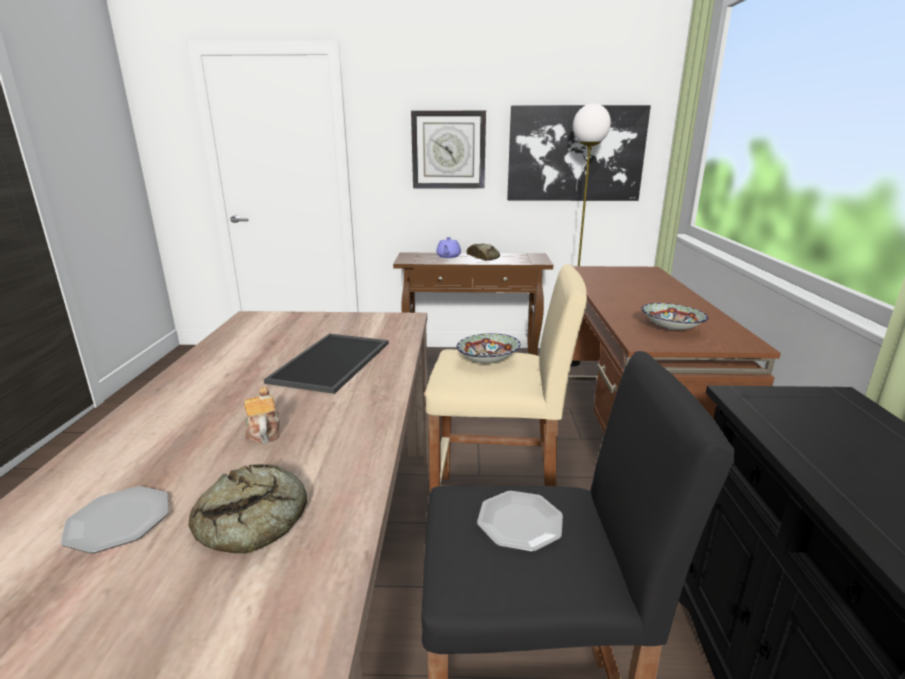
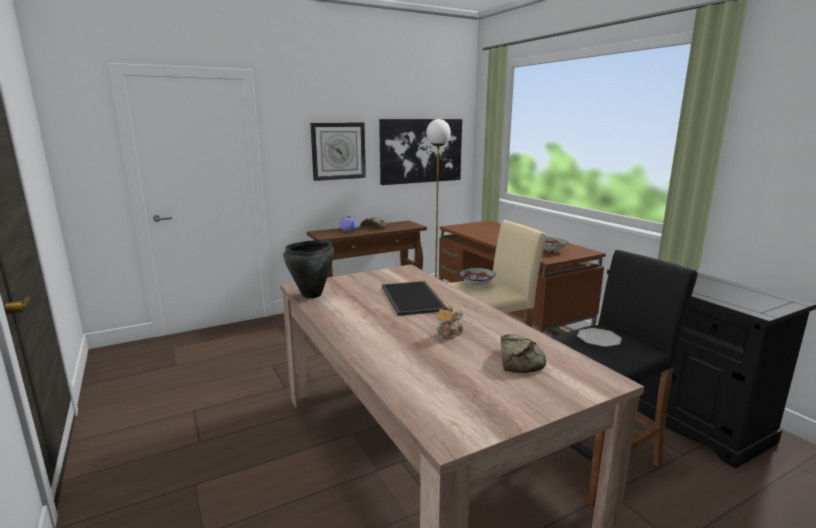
camera: 30 degrees left, 5 degrees down
(118, 521) = (461, 380): plate -> none
(239, 330) = (312, 295): none -> black cooking pot
(264, 432) = (449, 333): teapot -> teapot turned 90 degrees clockwise

